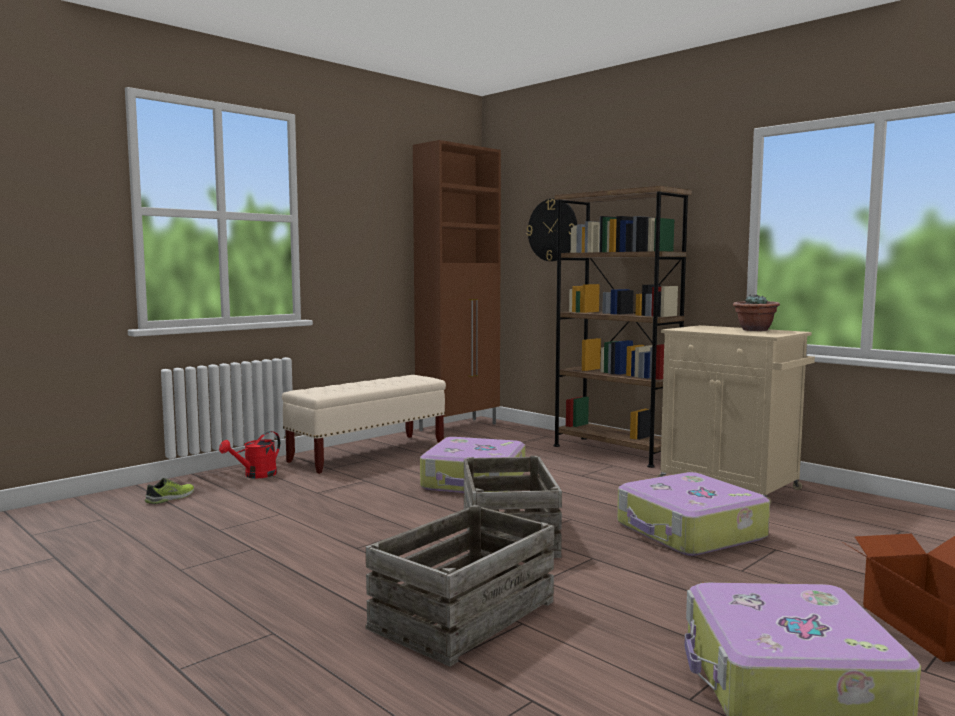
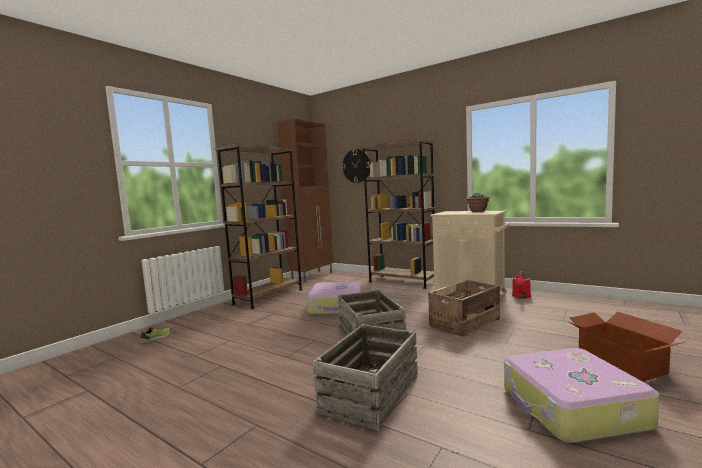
camera: 10 degrees left, 0 degrees up
(255, 475) = (206, 317): red watering can -> red watering can (521, 297)
(369, 453) = (268, 296): beige bench -> brown bookcase
(689, 531) = (466, 322): suitcase -> crate

